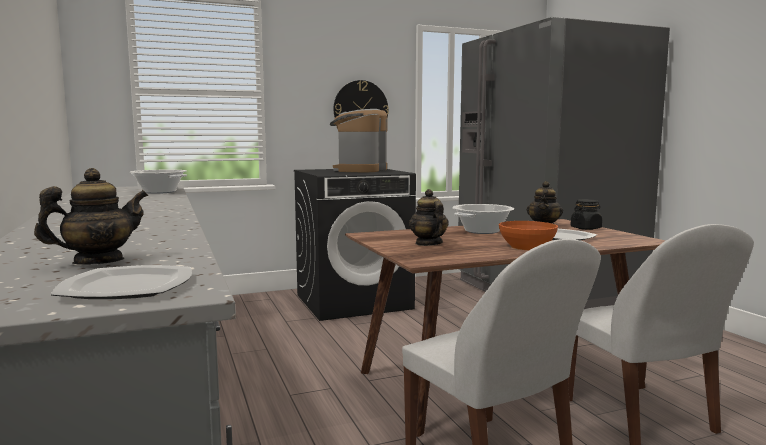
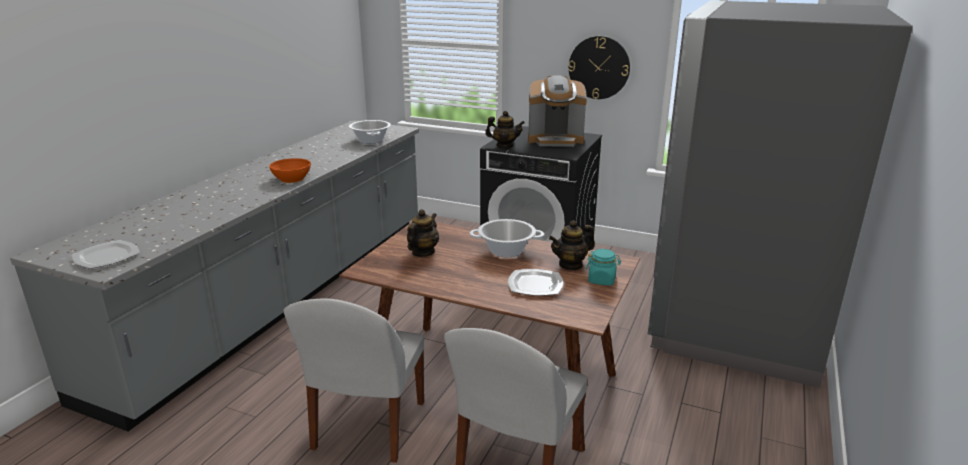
camera: 45 degrees right, 15 degrees up
(98, 262) = (146, 230): teapot -> teapot (504, 146)
(360, 170) = (555, 140): coffee machine -> coffee machine turned 150 degrees counterclockwise
(526, 247) = (468, 284): orange bowl -> orange bowl (292, 179)
(586, 228) = (602, 280): black jar -> turquoise jar

